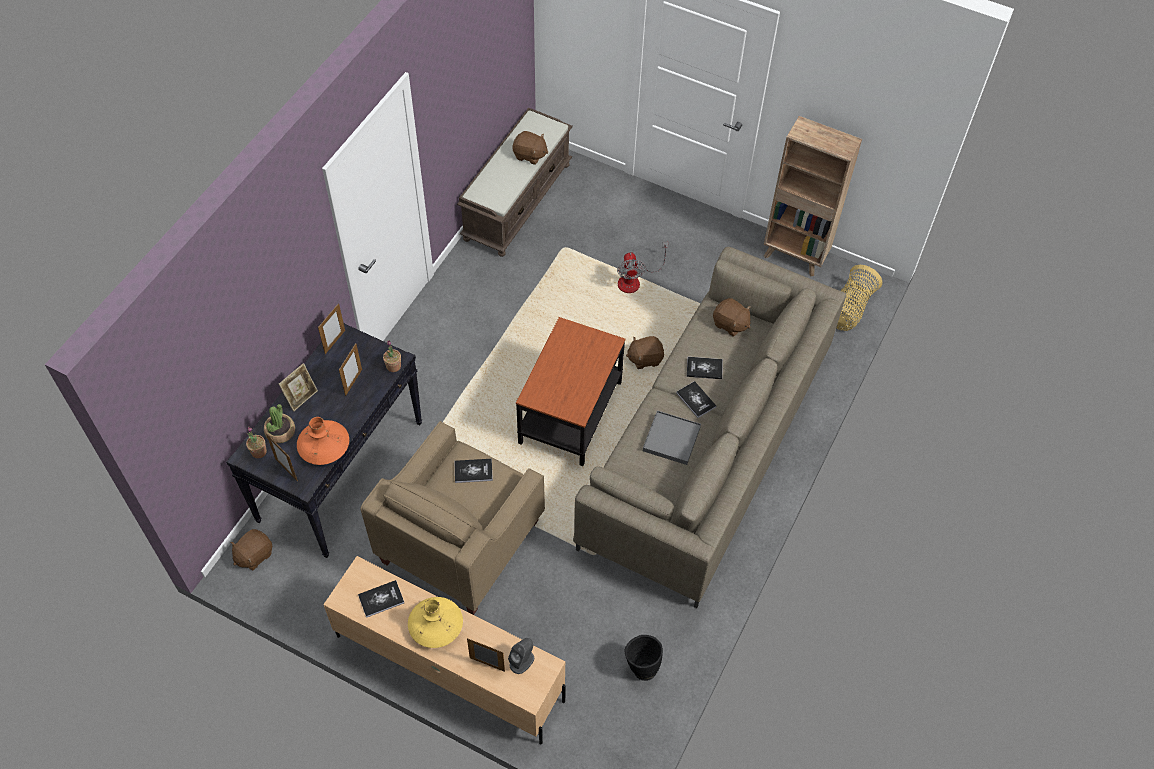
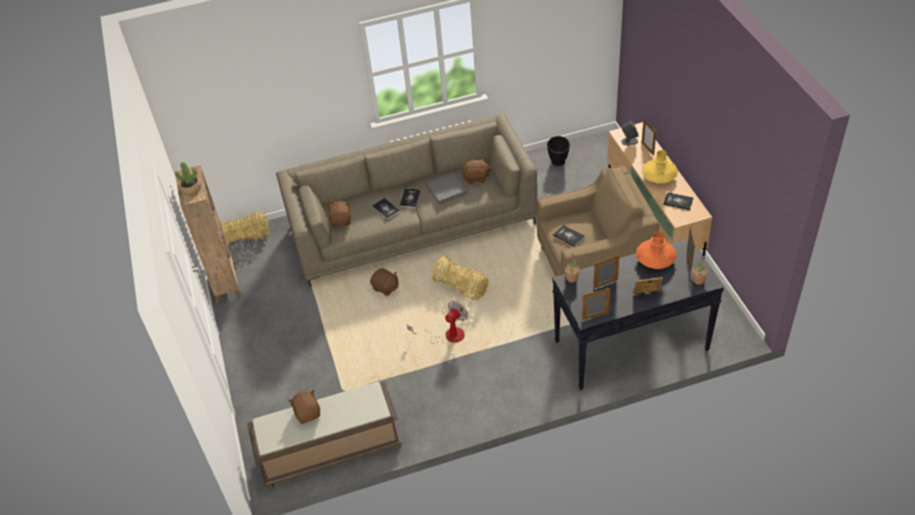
camera: 130 degrees left, 10 degrees down
(254, 555) = (723, 332): brown plush toy -> brown plush toy (476, 178)
(280, 432) = (676, 283): potted plant -> potted plant (191, 188)
(570, 412) = (462, 288): side table -> basket
(635, 280) = (330, 336): fan -> fan (447, 335)

